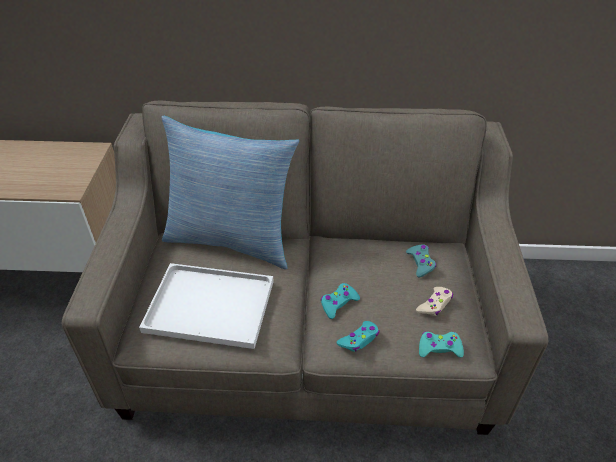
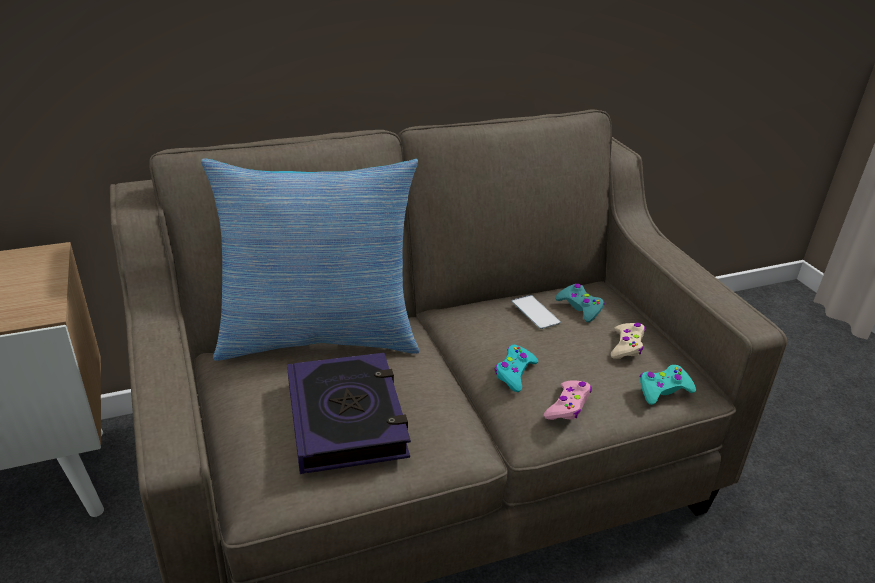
camera: 25 degrees left, 10 degrees down
(212, 305) = (346, 418): white tray -> book
(359, 339) = (568, 406): turquoise game controller -> pink game controller
(384, 259) = (535, 312): none -> phone

